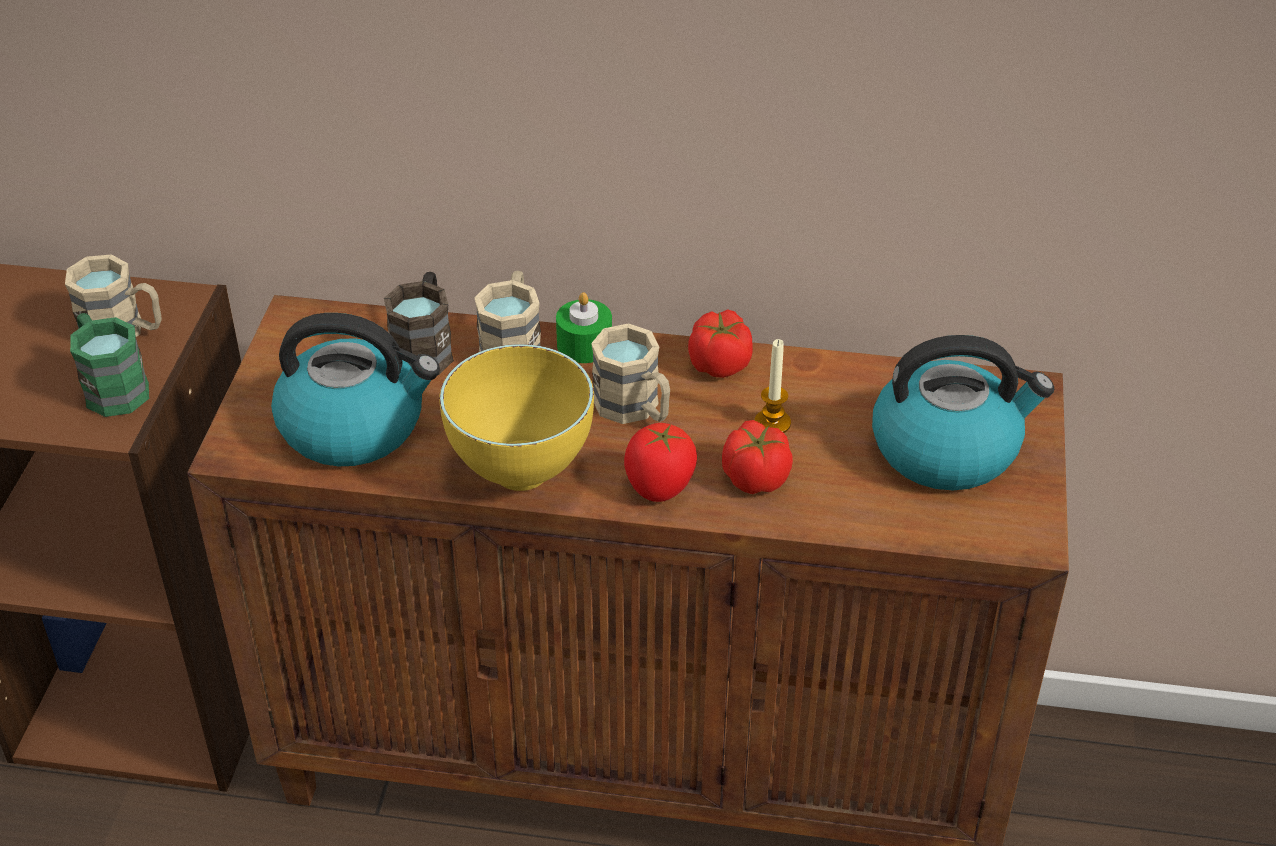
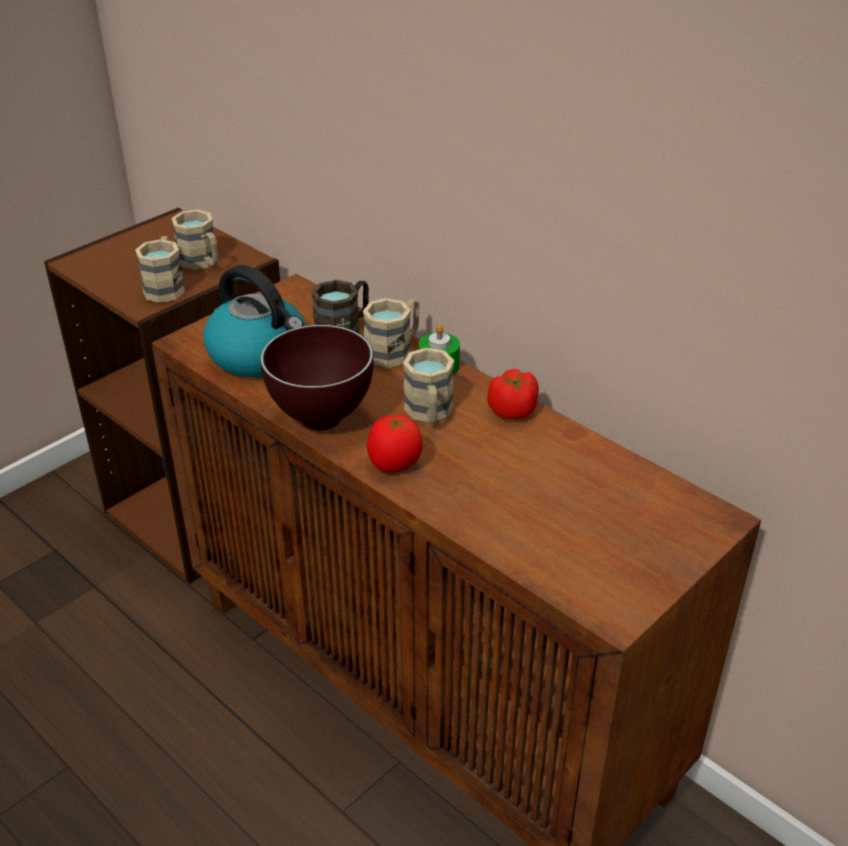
camera: 35 degrees right, 5 degrees down
(111, 386) = (166, 286): green mug -> beige mug
(519, 476) = (318, 420): yellow bowl -> brown bowl
(755, 477) = (461, 486): tomato -> none
(772, 423) = (509, 459): candle -> none
(947, 448) = (616, 529): kettle -> none

